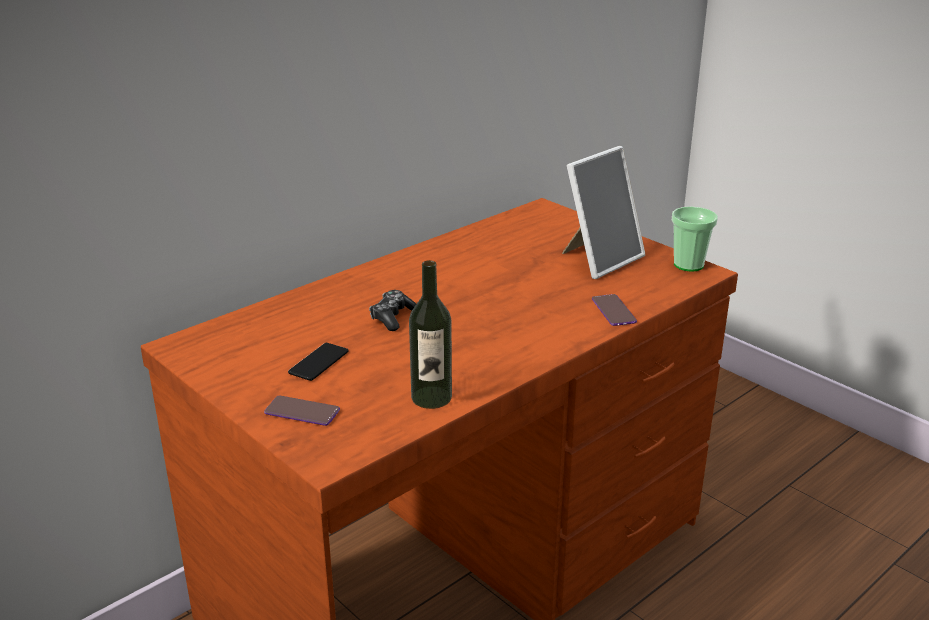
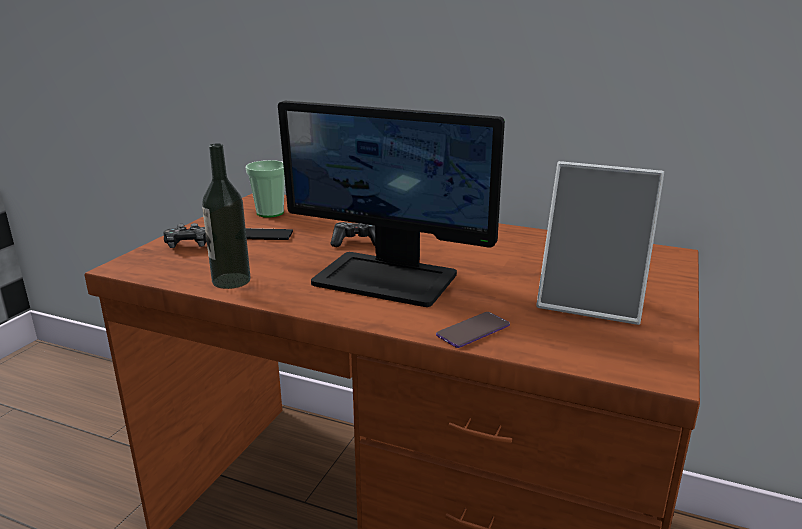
camera: 65 degrees right, 5 degrees down
(302, 412) = (189, 245): phone -> game controller
(492, 321) = (387, 278): none -> monitor
(688, 265) = (663, 359): cup -> cup (270, 213)

